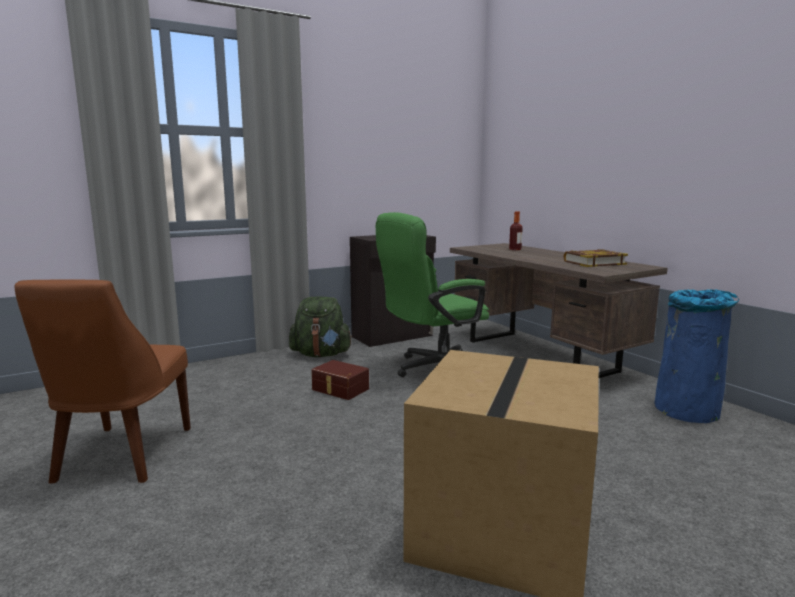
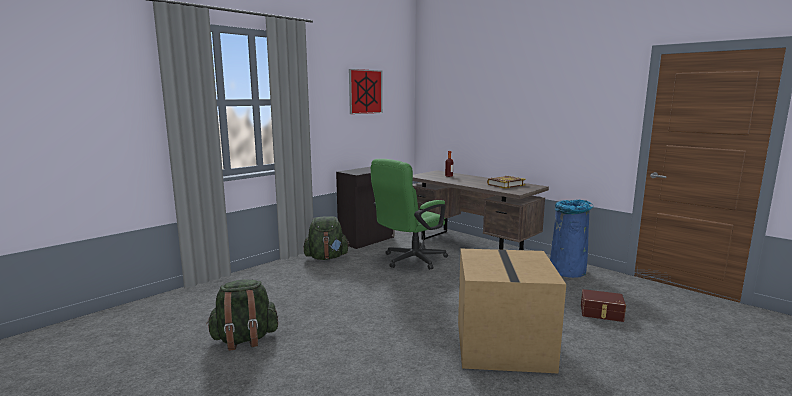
camera: 15 degrees left, 0 degrees up
(121, 457) = (244, 339): brown chair -> green backpack
(339, 389) = (357, 280): brown storage box -> brown storage box (601, 313)
(399, 125) = (365, 91): none -> picture

